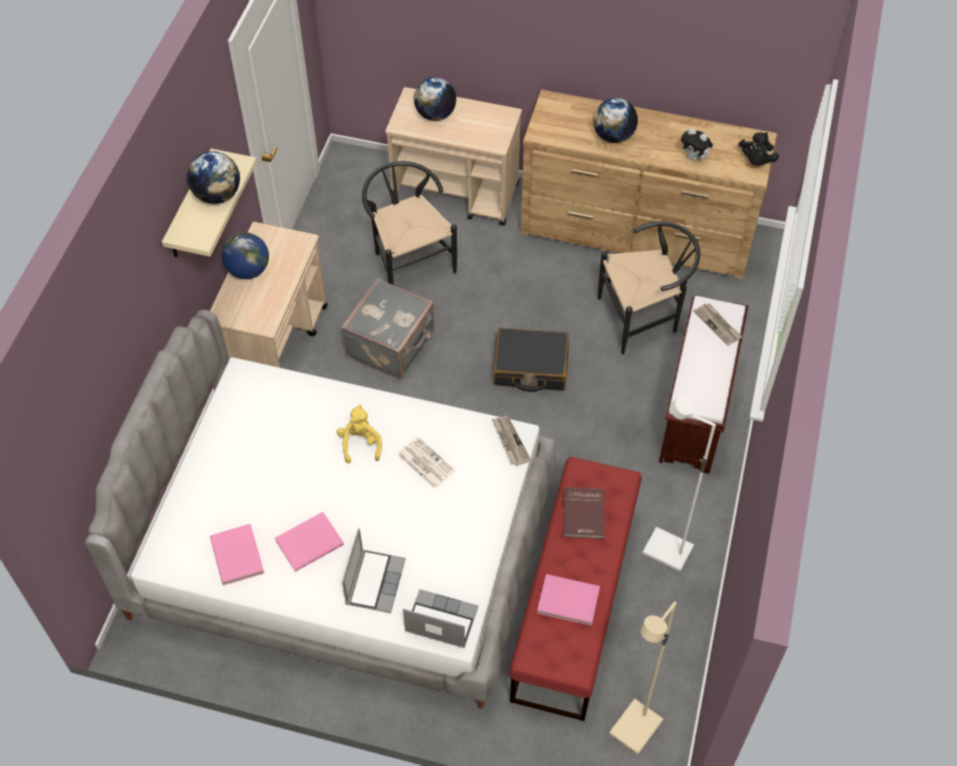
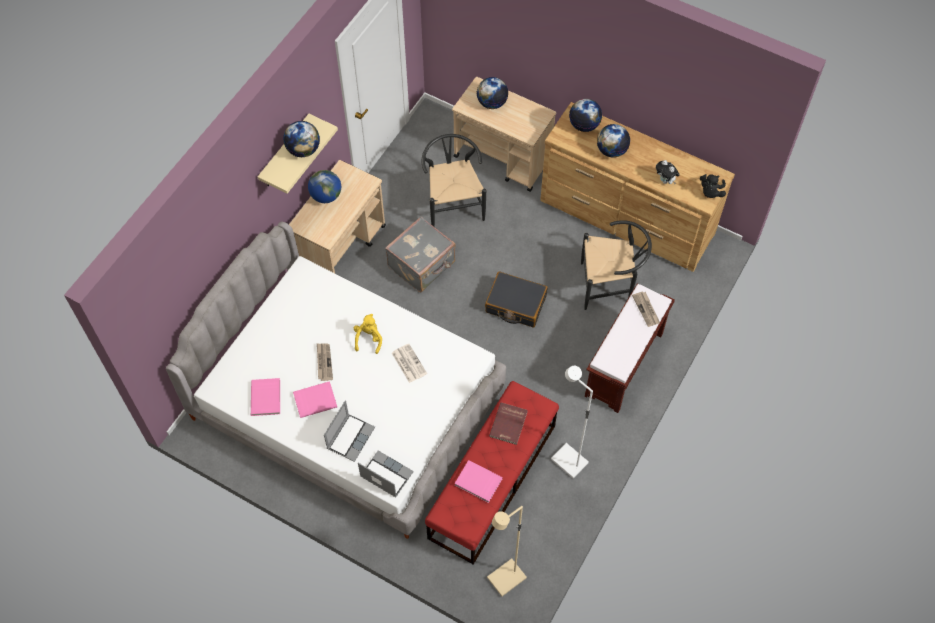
camera: 15 degrees right, 5 degrees up
(509, 441) = (470, 361): newspaper -> newspaper (324, 362)
(568, 113) = (584, 125): none -> globe

